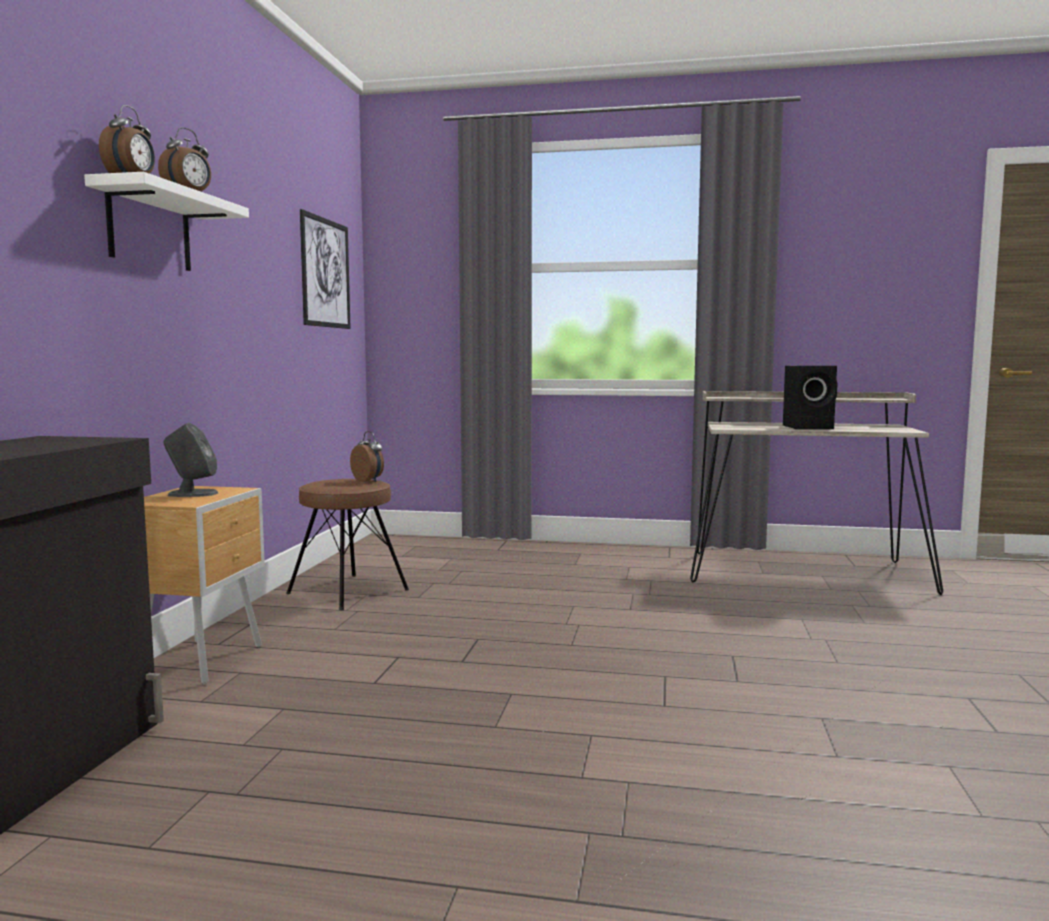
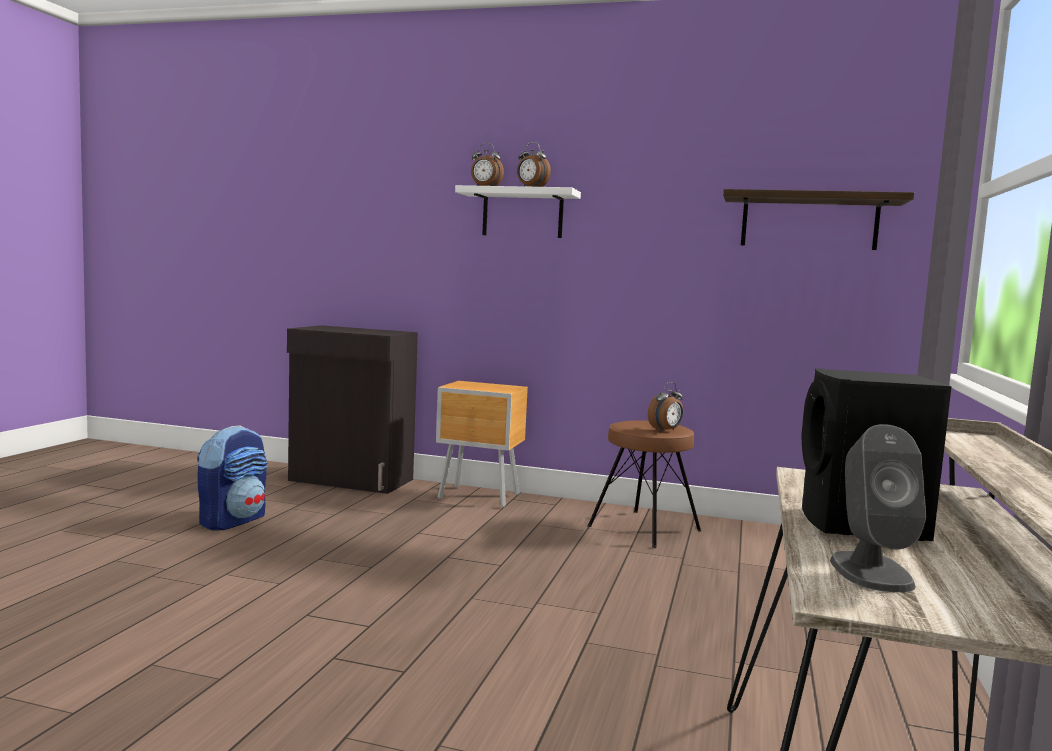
camera: 95 degrees right, 0 degrees up
(192, 494) = (488, 386): grey speaker -> grey speaker (870, 571)
(319, 836) = (233, 521): none -> backpack
(325, 273) = (809, 222): picture -> shelf

